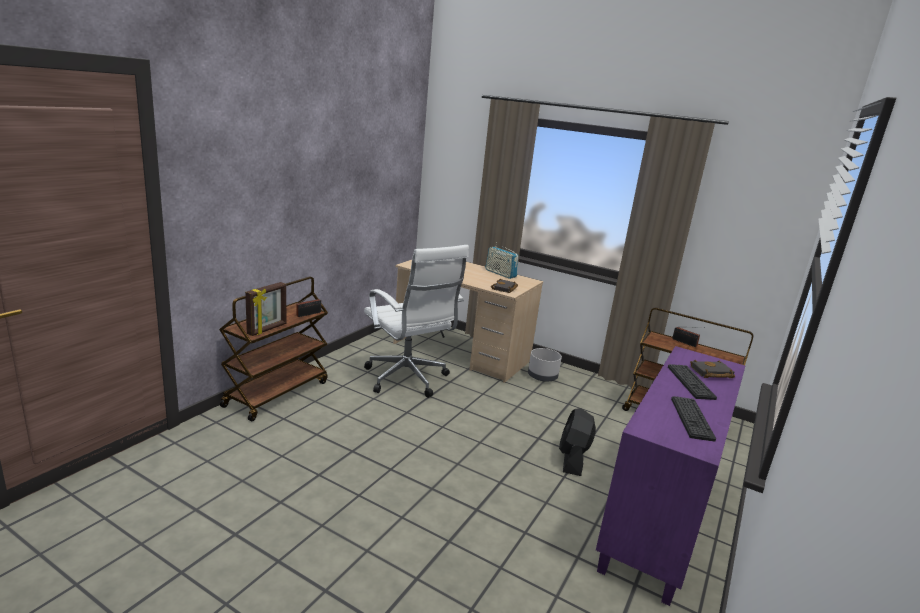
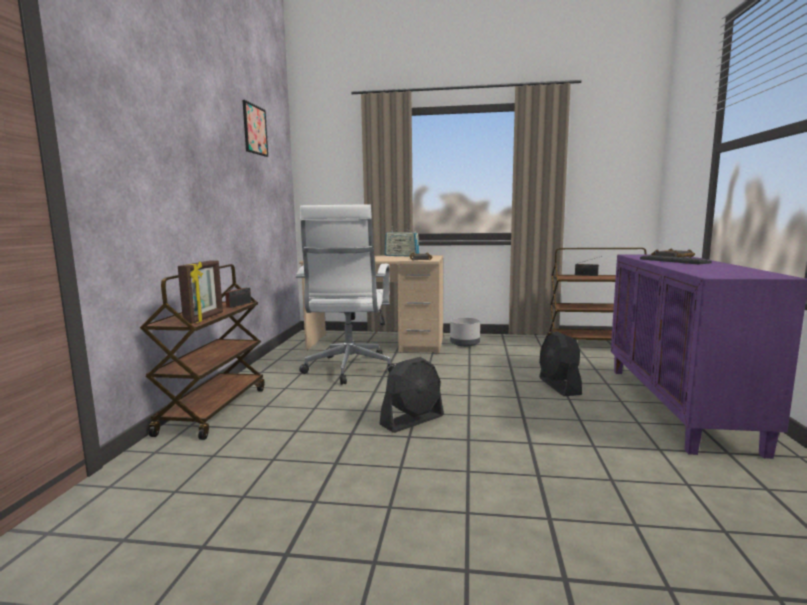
camera: 20 degrees left, 10 degrees down
(372, 137) = (255, 130): none -> picture
(408, 380) = (348, 370): white office chair -> white office chair turned 60 degrees clockwise
(408, 454) = (412, 420): none -> black fan
(692, 418) = (725, 269): keyboard -> none

